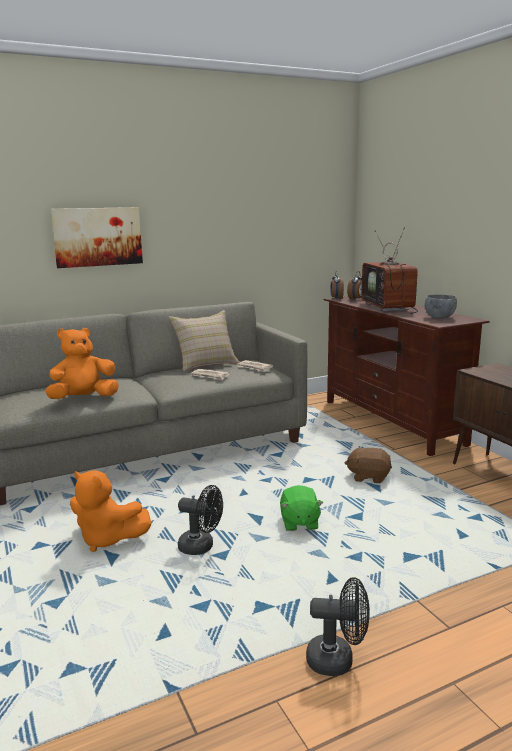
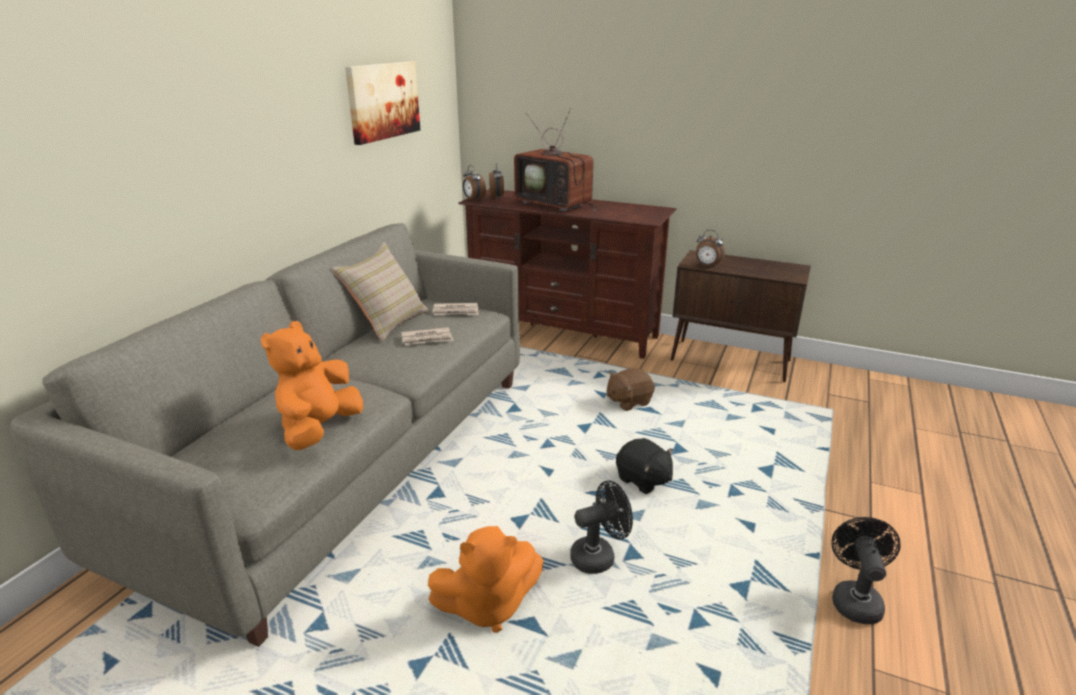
camera: 40 degrees left, 10 degrees up
(97, 237) = (187, 158): picture -> picture (383, 101)
(299, 523) = (643, 480): green plush toy -> black plush toy
(338, 660) = (854, 599): black fan -> black fan turned 45 degrees counterclockwise
(439, 317) = (630, 211): grey bowl -> none
(485, 374) = (707, 266): none -> alarm clock

